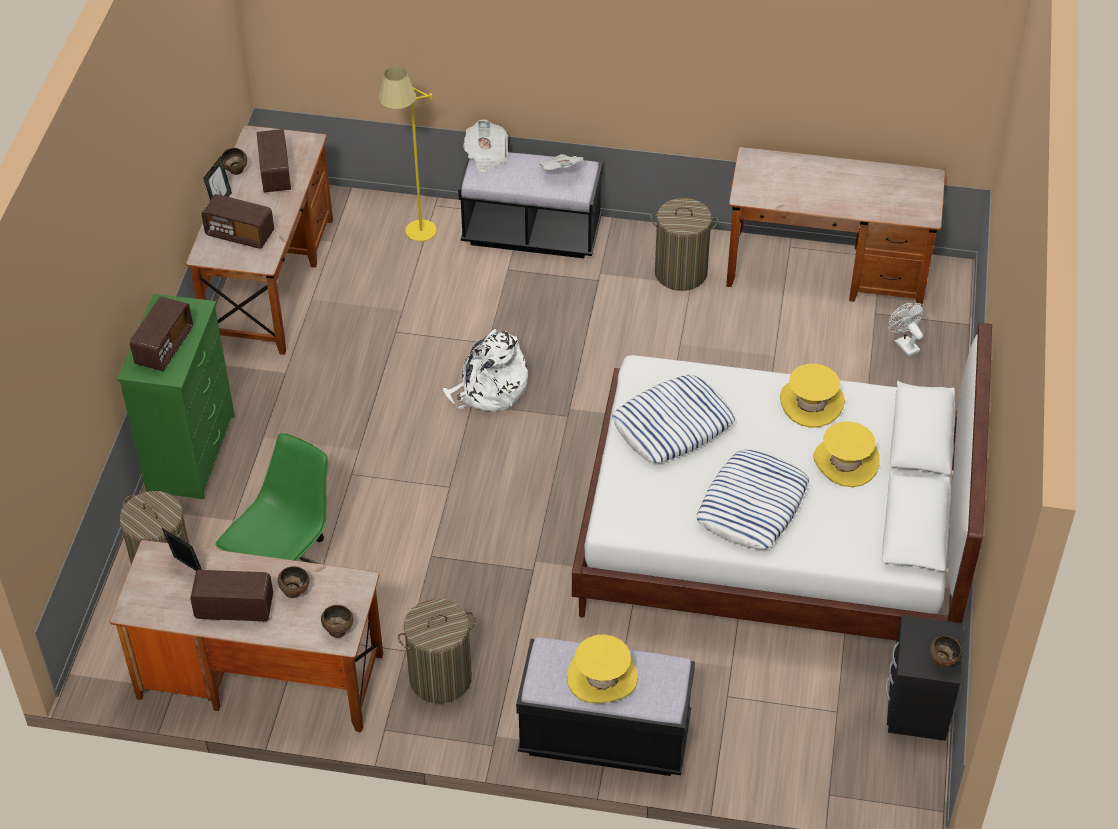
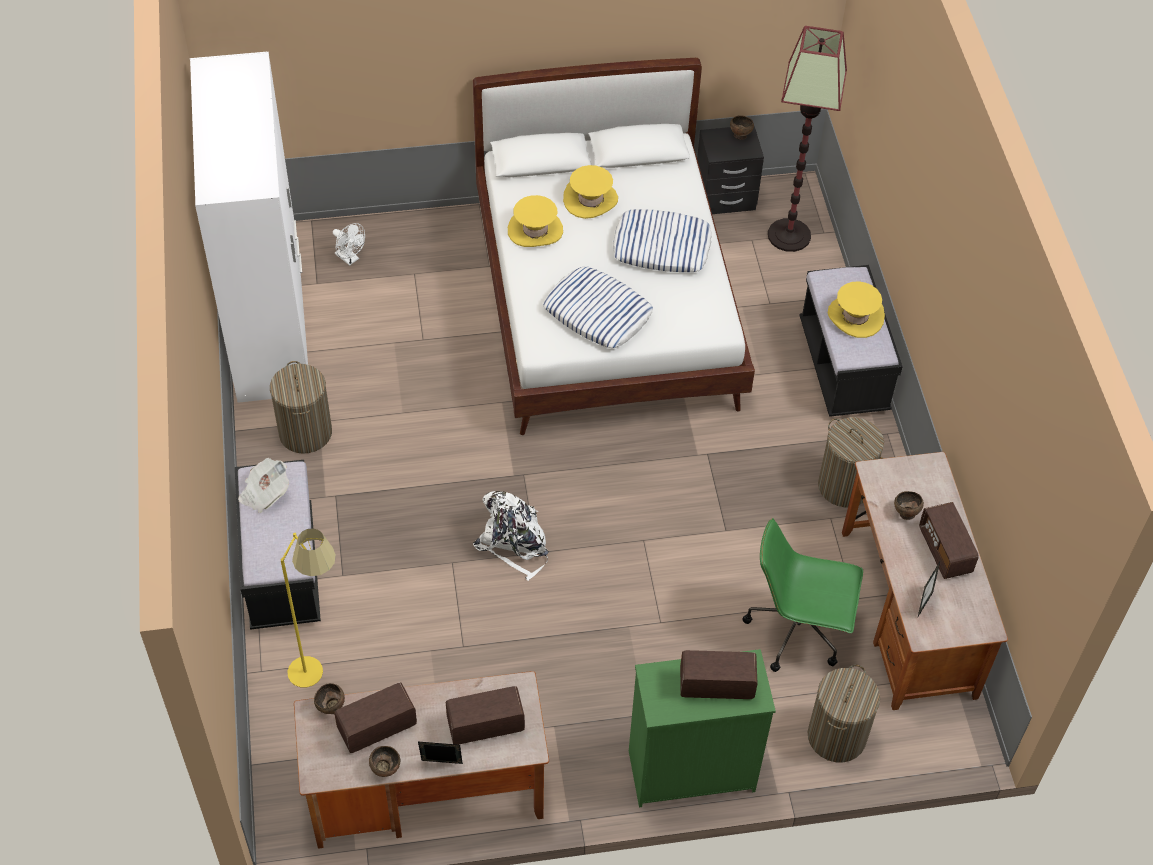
camera: 110 degrees left, 5 degrees up
(240, 234) = (485, 725): radio -> radio turned 105 degrees counterclockwise
(338, 630) = (926, 470): brown bowl -> brown bowl (331, 708)
(486, 156) = (258, 565): newspaper -> none
(827, 270) = (269, 325): desk -> white wardrobe
(834, 755) = (789, 235): none -> floor lamp
(904, 344) = (350, 258): white fan -> white fan turned 90 degrees counterclockwise

